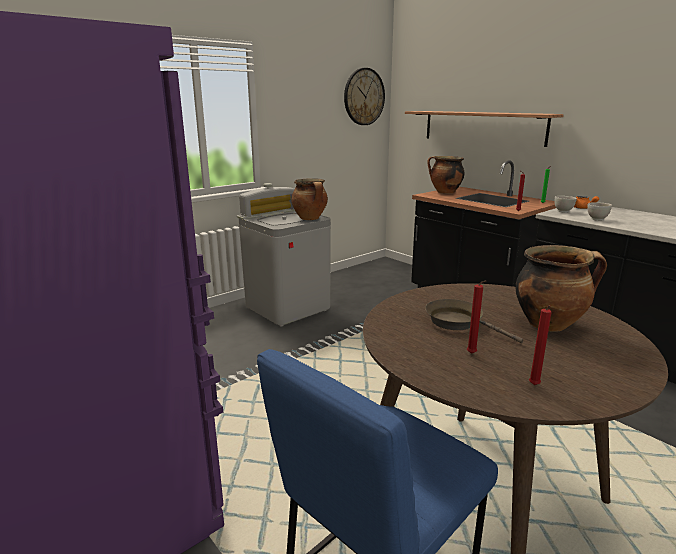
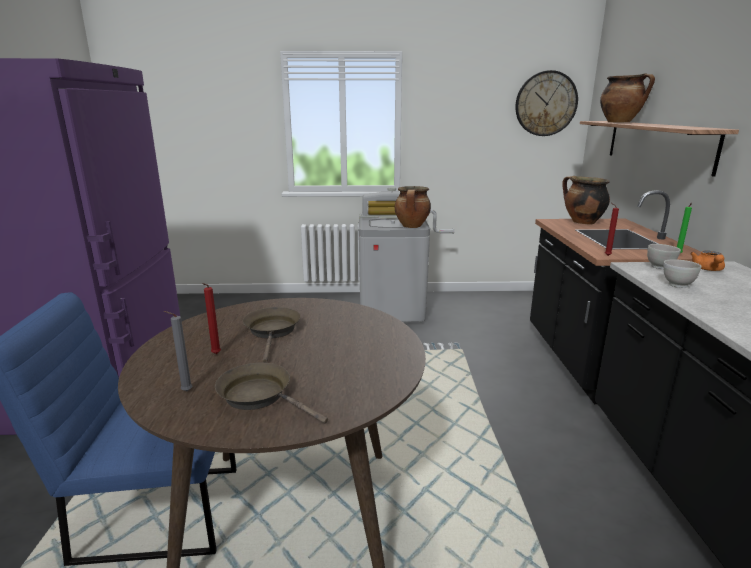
camera: 40 degrees right, 0 degrees up
(534, 386) = (185, 392): red candle -> grey candle
(549, 324) = (335, 362): cooking pot -> cooking pot (620, 122)
(578, 363) = (260, 396): none -> brown frying pan

